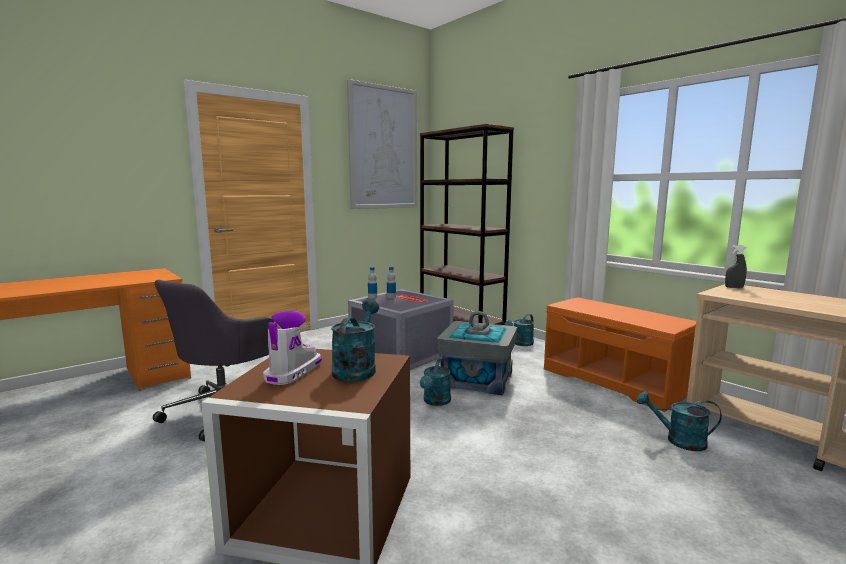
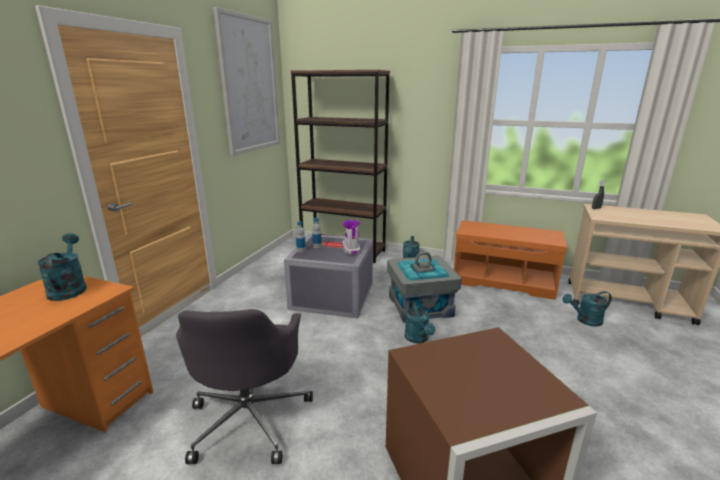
camera: 30 degrees left, 10 degrees up
(293, 372) = (458, 382): boot -> boot (351, 249)
(356, 368) = (492, 357): turquoise watering can -> turquoise watering can (69, 288)

